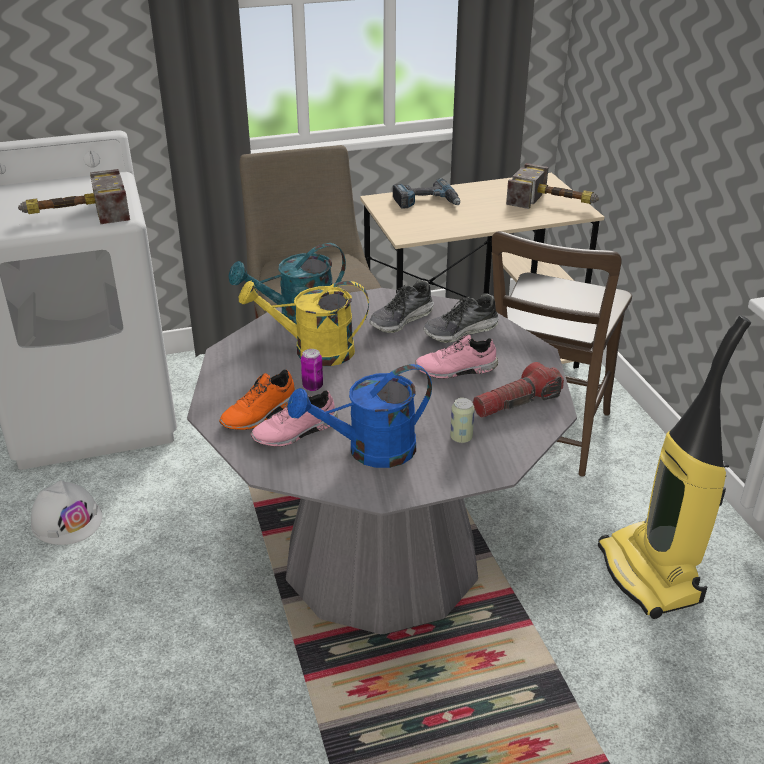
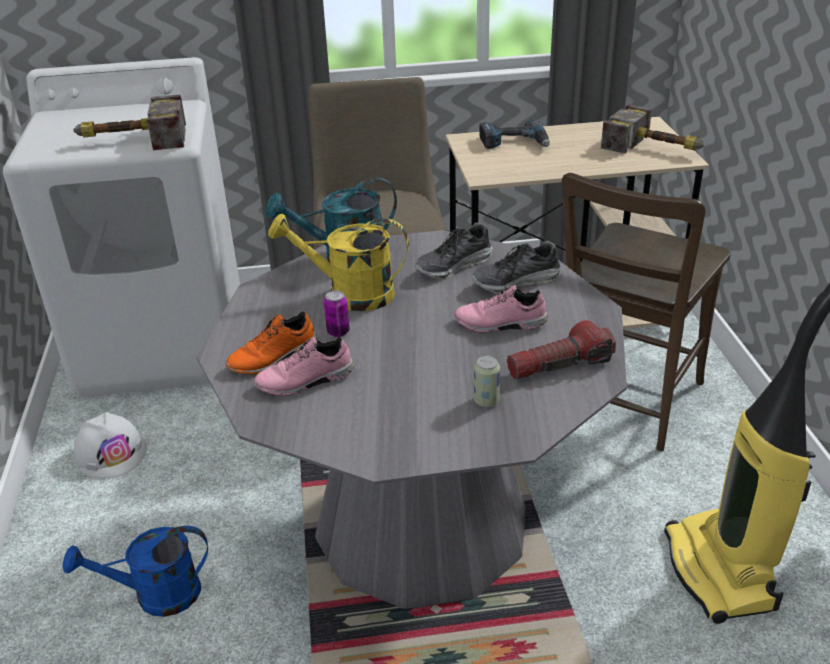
camera: 10 degrees right, 0 degrees up
(370, 451) = (380, 409): blue watering can -> blue watering can (156, 595)

